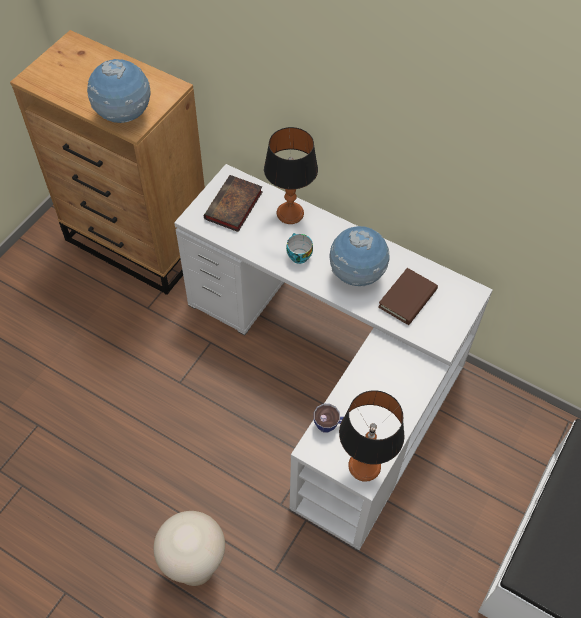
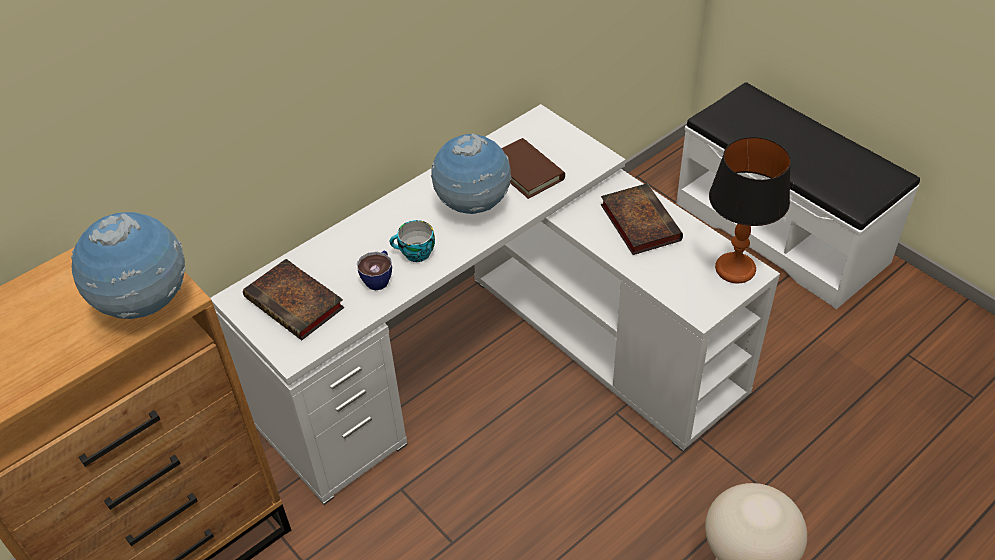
camera: 70 degrees left, 10 degrees down
(289, 213) = (341, 247): table lamp -> none
(330, 424) = (672, 287): cup -> cup (379, 278)
(392, 389) = (638, 221): none -> book

